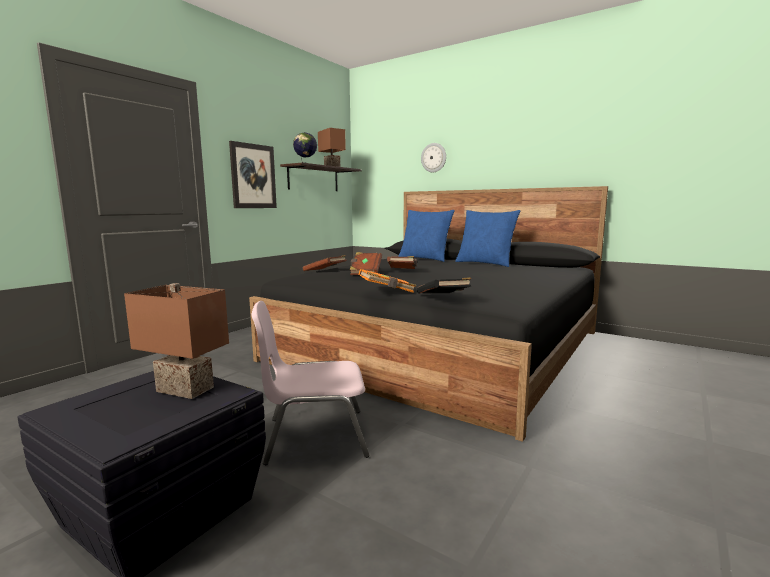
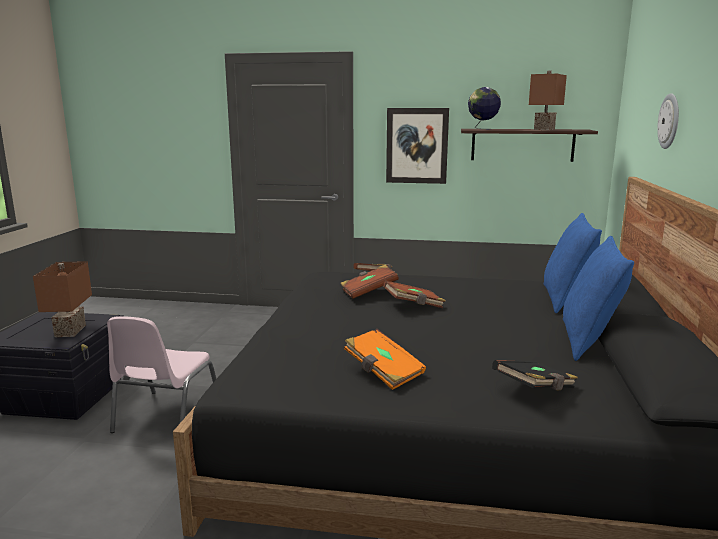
camera: 65 degrees right, 5 degrees up
(314, 436) = (165, 416): pink chair -> pink chair turned 135 degrees counterclockwise
(387, 291) = (274, 320): orange book -> orange book (383, 372)
(443, 298) = (248, 348): black book -> black book (535, 389)

